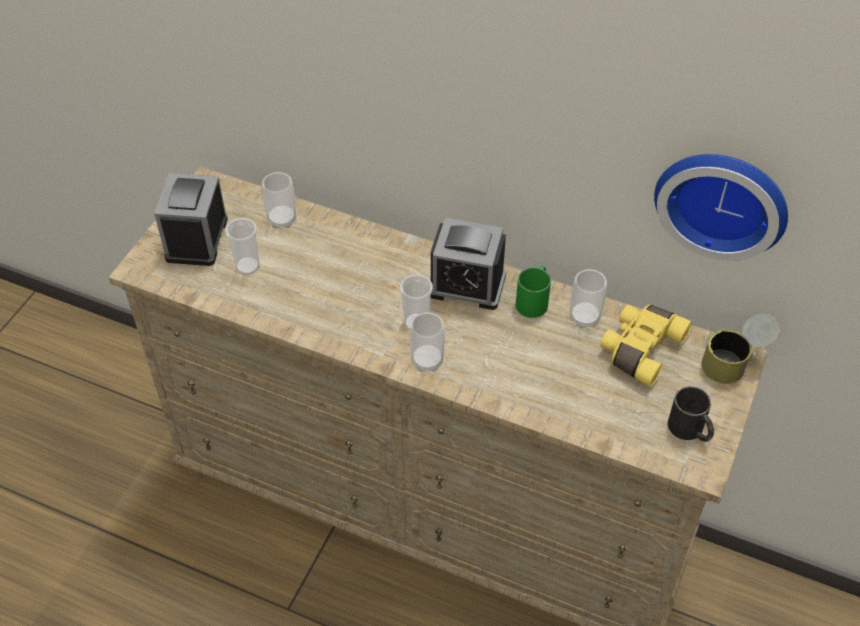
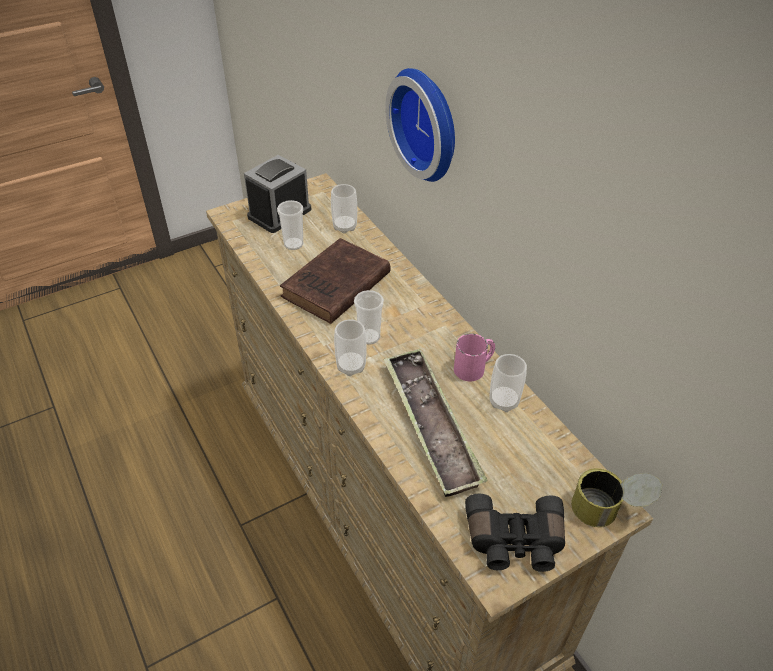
camera: 35 degrees right, 5 degrees down
(335, 290) = (334, 287): none -> brown book
(466, 285) = (431, 330): alarm clock -> none
(534, 300) = (474, 367): green mug -> pink mug
(545, 374) = (430, 425): none -> tray
(639, 348) = (529, 450): yellow binoculars -> none
(690, 430) = (514, 542): black mug -> black binoculars
(723, 199) = (645, 332): wall clock -> wall clock (428, 123)

